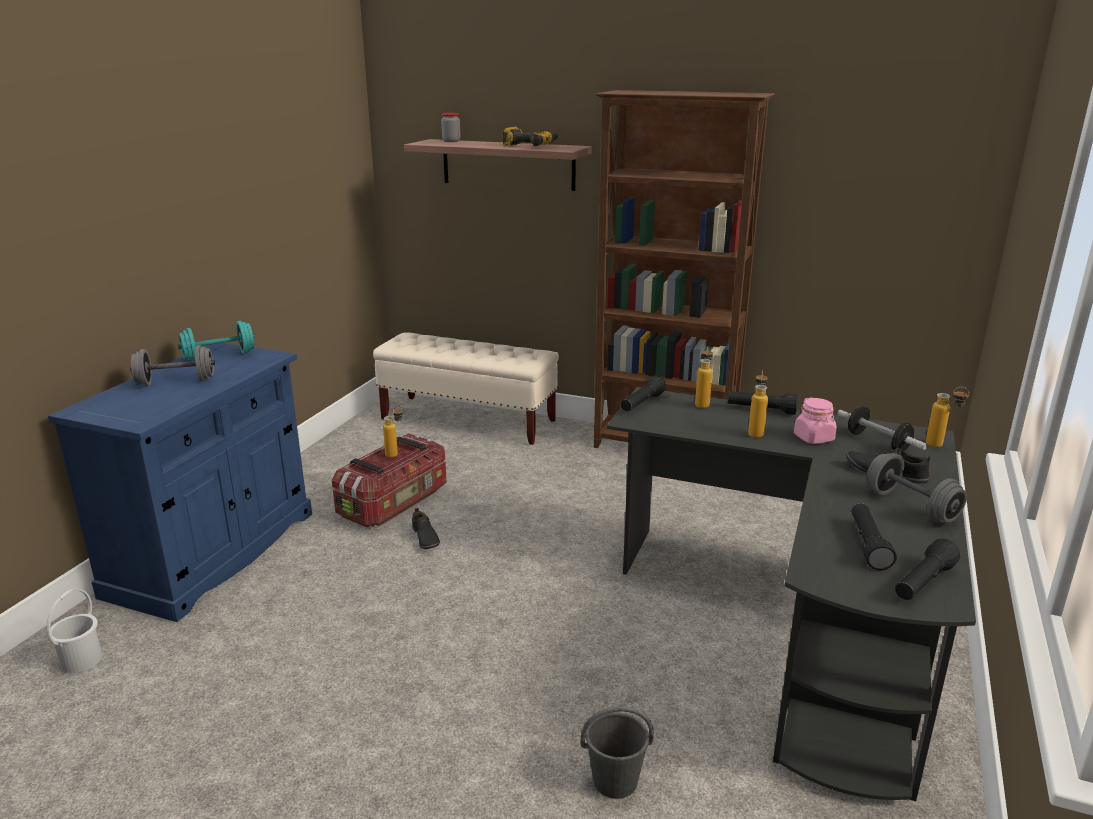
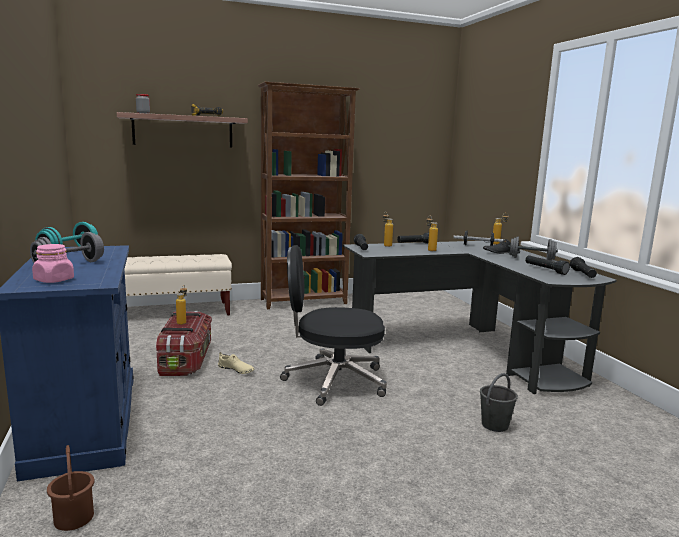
camera: 40 degrees left, 10 degrees down
(80, 660) = (73, 518): white bucket -> brown bucket
(424, 538) = (236, 370): black shoe -> beige shoe
(508, 602) = (333, 381): none -> black office chair
(814, 438) = (454, 248): pink jar -> pink jar (54, 280)

